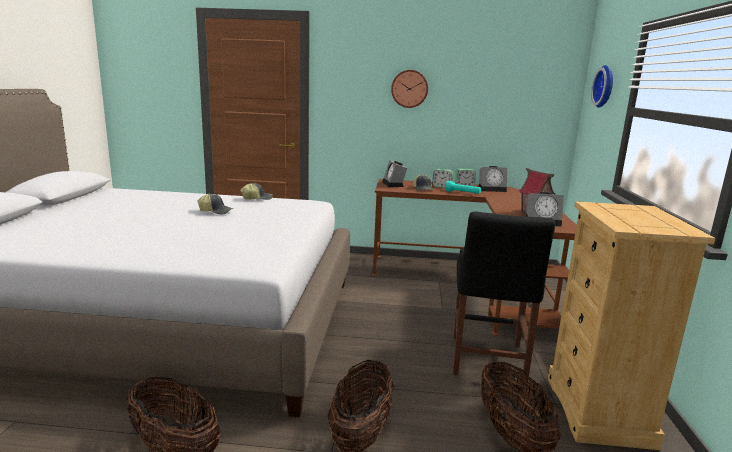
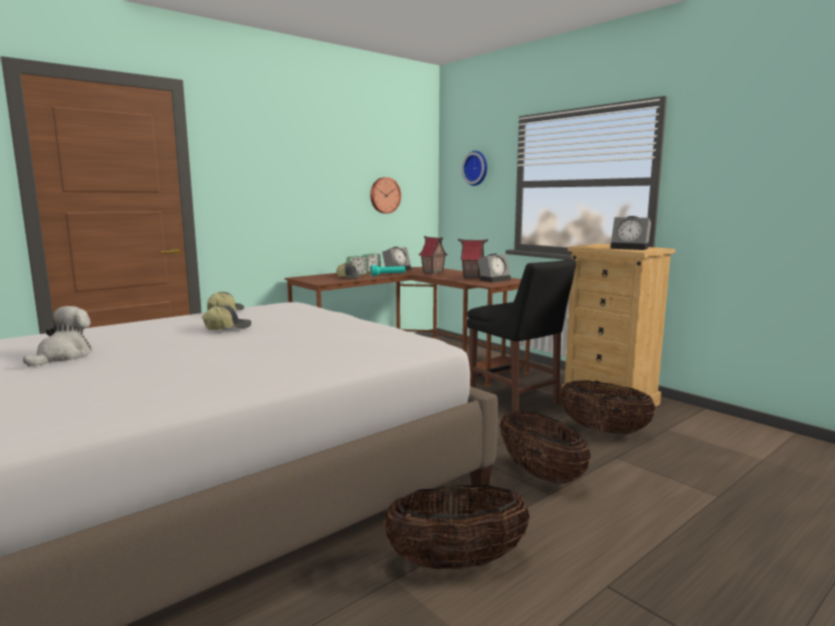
camera: 45 degrees left, 5 degrees down
(108, 207) = (63, 356): none -> plush toy
(394, 184) = (315, 279): alarm clock -> alarm clock (631, 248)
(409, 89) = (303, 175): wall clock -> wall clock (384, 195)
(514, 199) = (432, 272): none -> toy house

